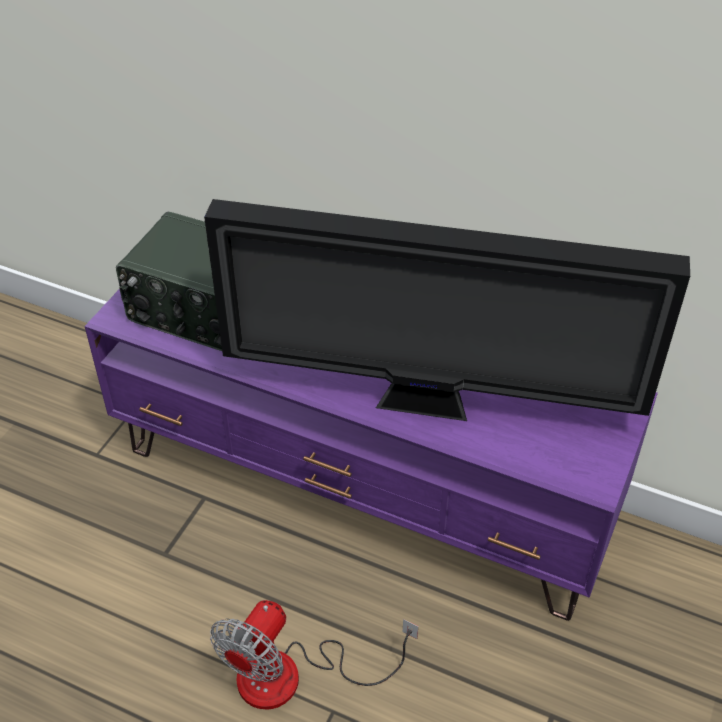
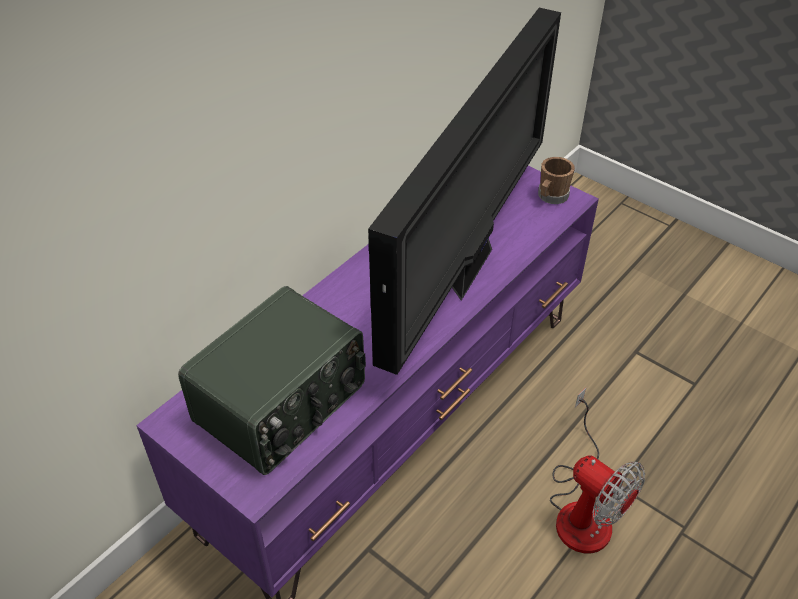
camera: 75 degrees left, 0 degrees up
(590, 463) = (551, 197): none -> brown mug

